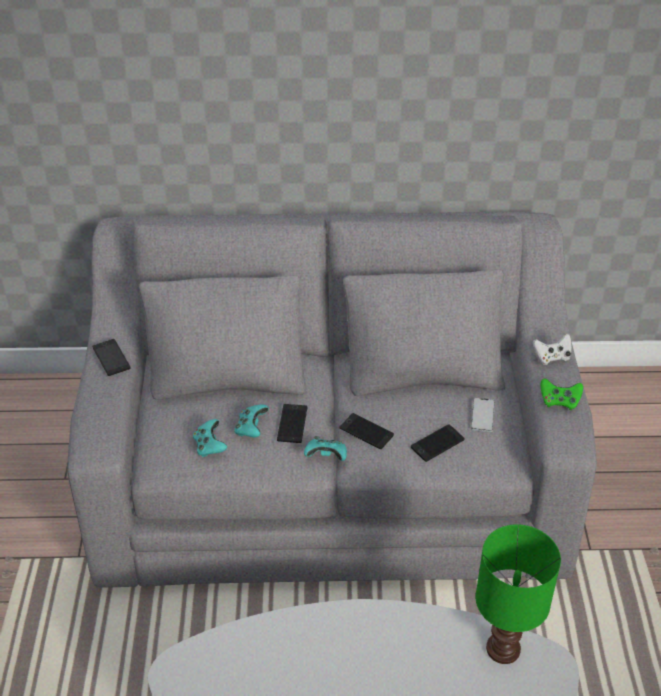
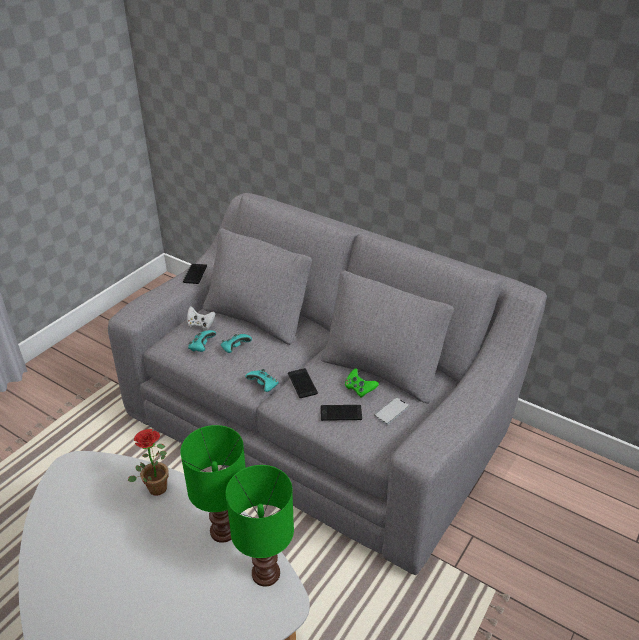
camera: 35 degrees right, 5 degrees down
(292, 424) = (262, 357): phone -> none
(300, 632) = (156, 485): none -> potted plant
(422, 636) = (223, 532): none -> green table lamp
(551, 357) = (472, 394): white game controller -> white game controller (201, 325)
(559, 401) = (442, 423): green game controller -> green game controller (359, 389)

